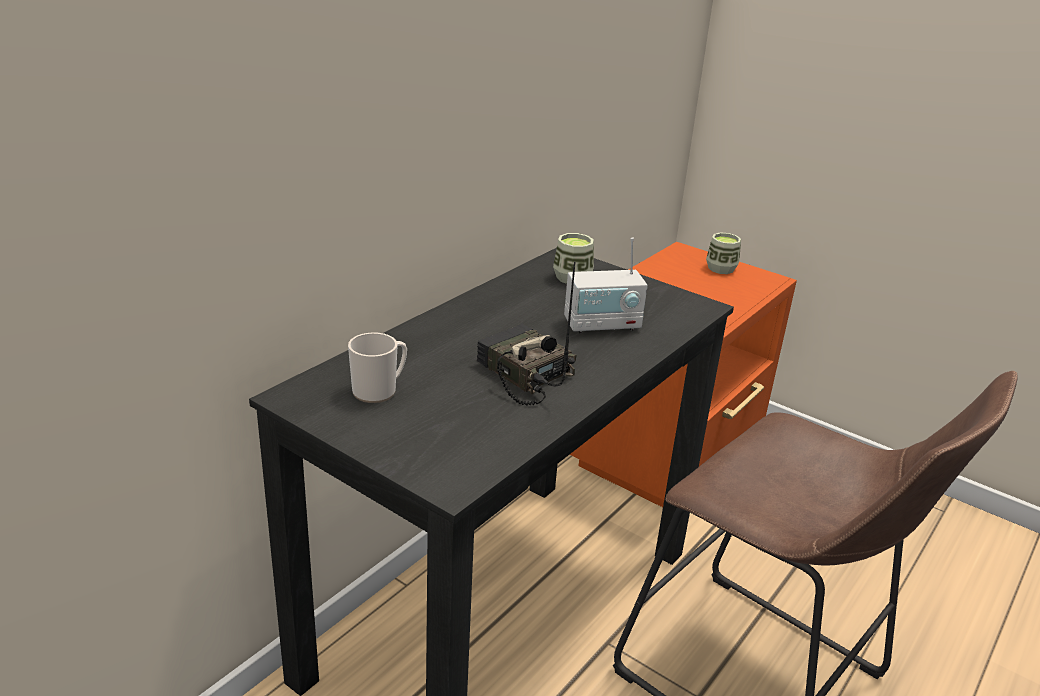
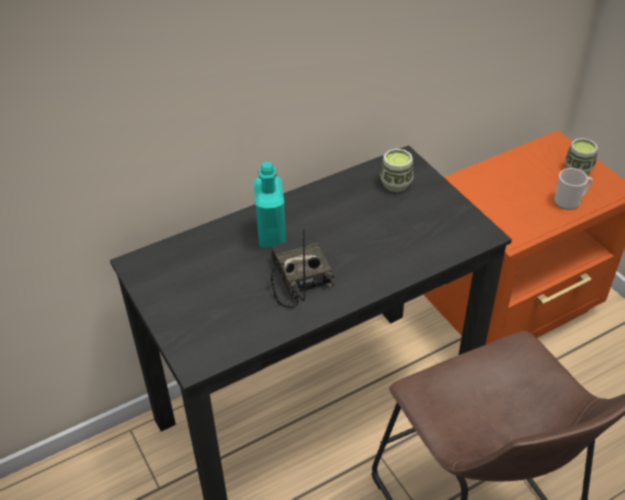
camera: 25 degrees right, 15 degrees up
(379, 390) = (192, 271): mug -> mug (570, 201)
(458, 340) = (271, 234): none -> turquoise bottle
(602, 325) = (388, 239): radio -> none

